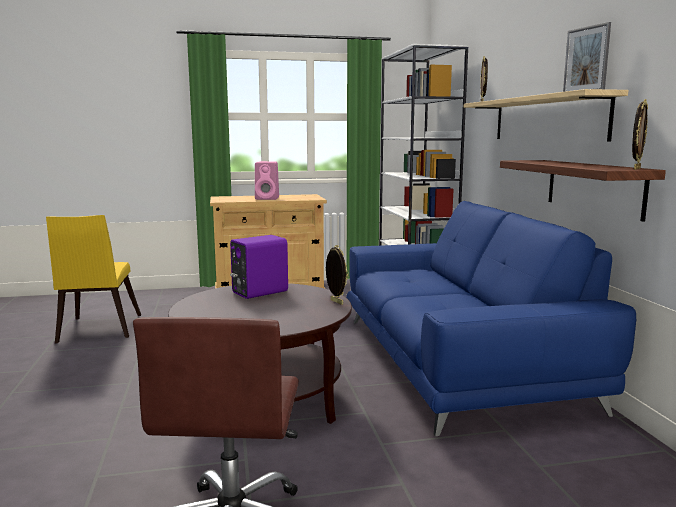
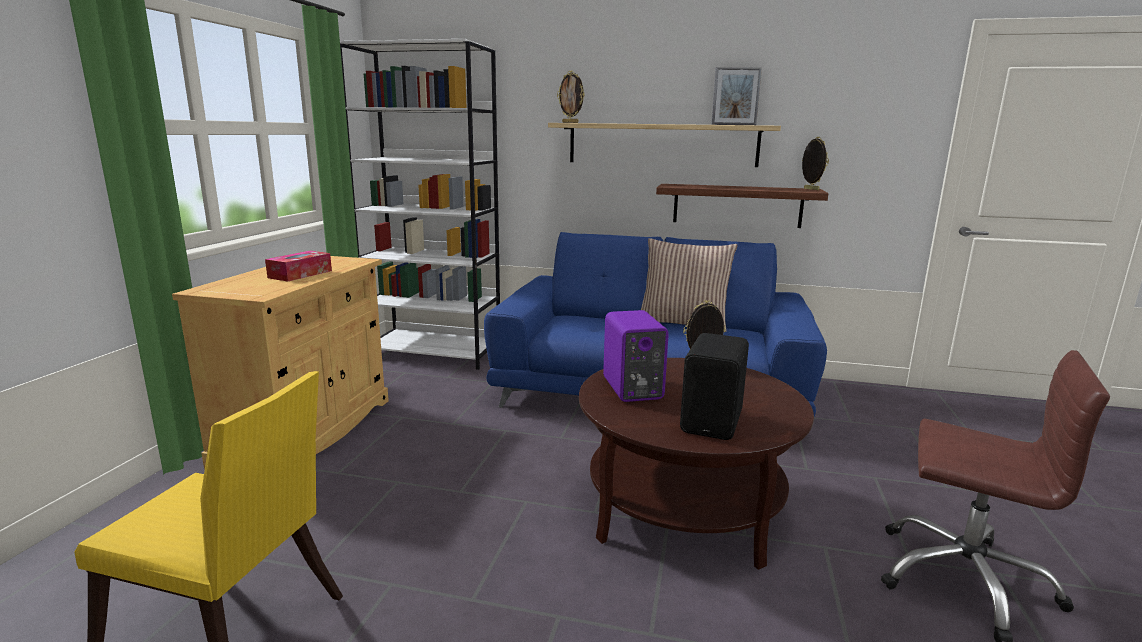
camera: 65 degrees left, 5 degrees up
(218, 313) = (714, 422): none -> black speaker
(268, 198) = (300, 274): pink speaker -> tissue box
(477, 297) = (683, 323): none -> pillow

